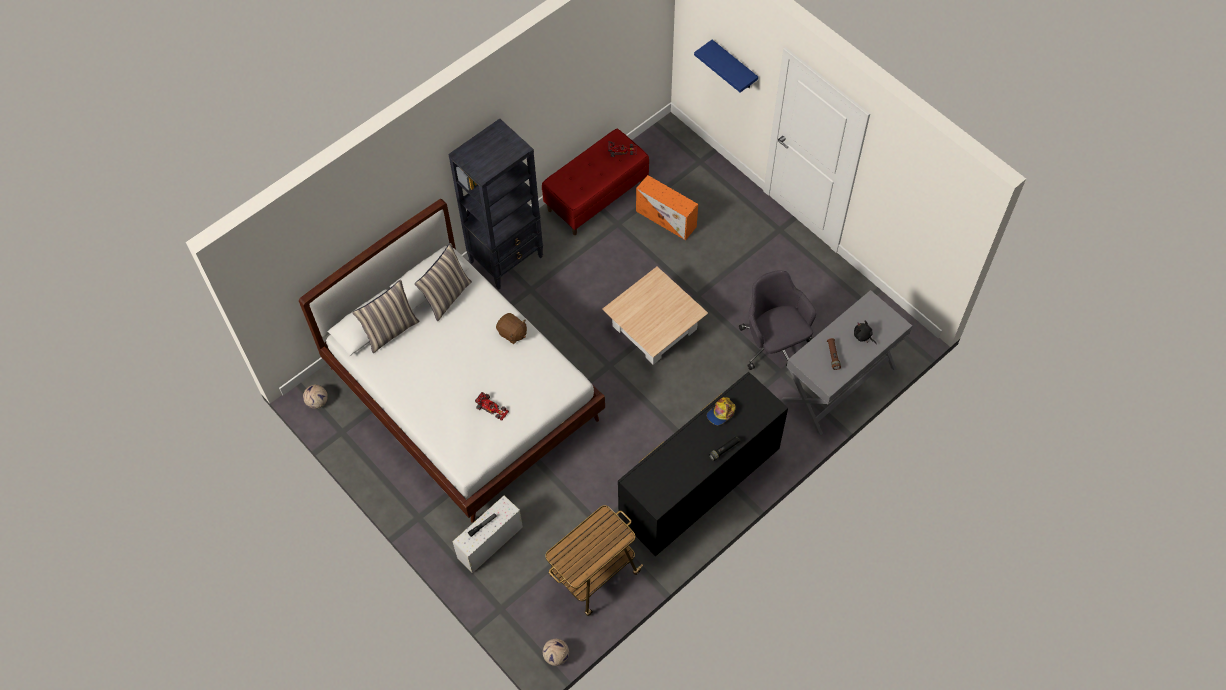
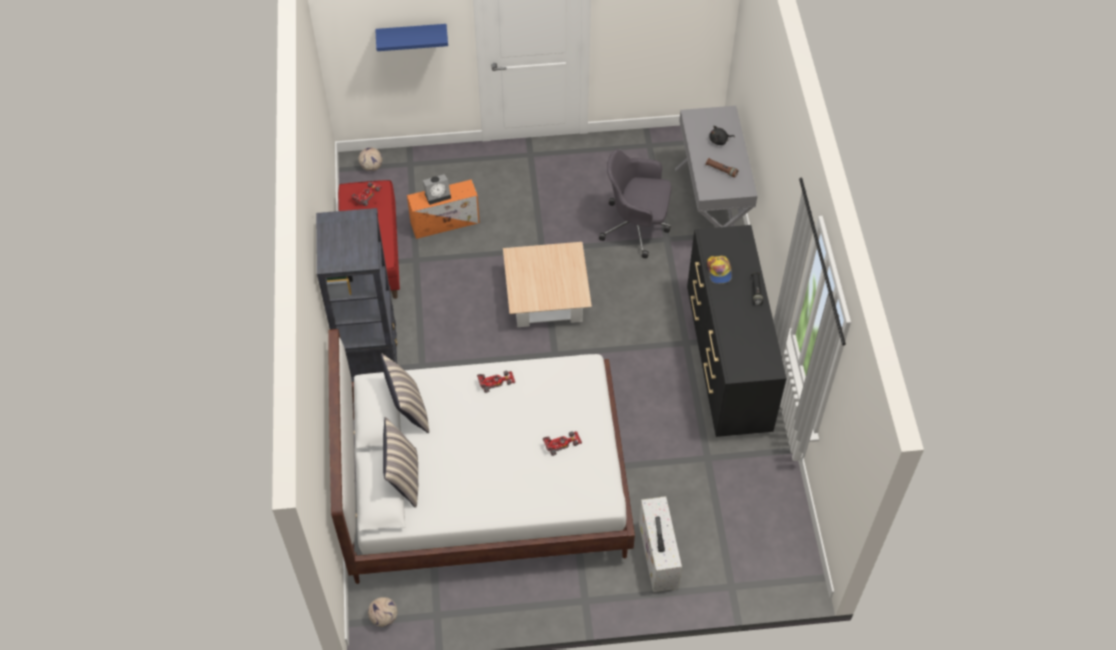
camera: 55 degrees left, 5 degrees down
(512, 333) = (496, 381): brown plush toy -> toy car
(556, 656) = (810, 568): football -> football (372, 167)
(593, 575) = (752, 492): cart -> none
(665, 193) = (438, 194): none -> alarm clock

